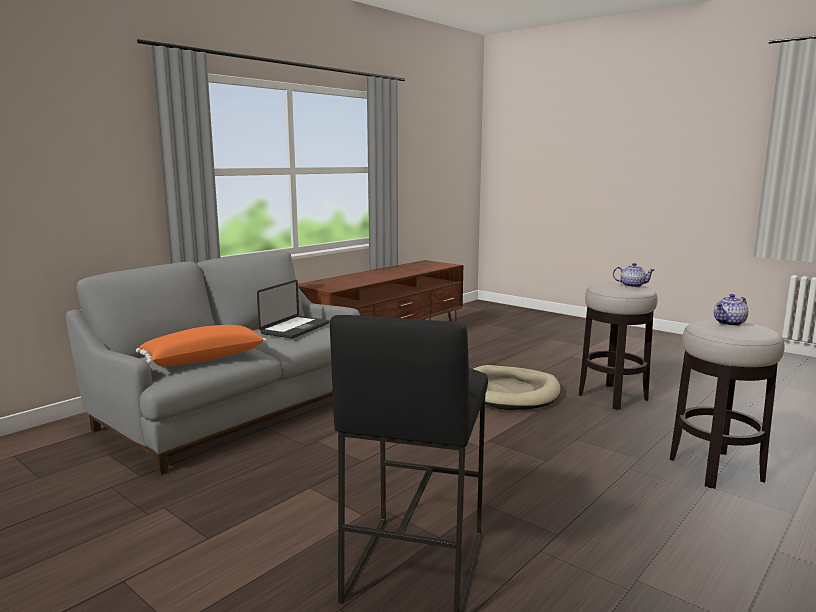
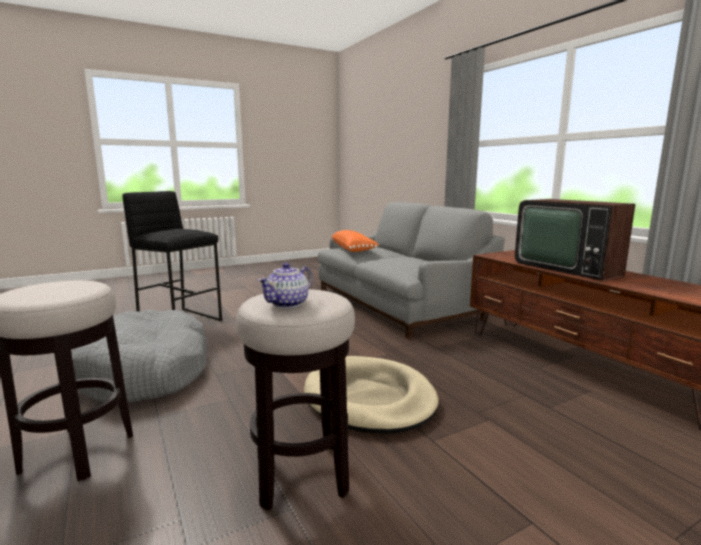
camera: 110 degrees right, 0 degrees up
(295, 328) = (404, 260): laptop -> none
(370, 277) = (568, 267): none -> television
(592, 502) = (147, 372): none -> grey dog bed
(730, 323) = (58, 289): teapot -> none

